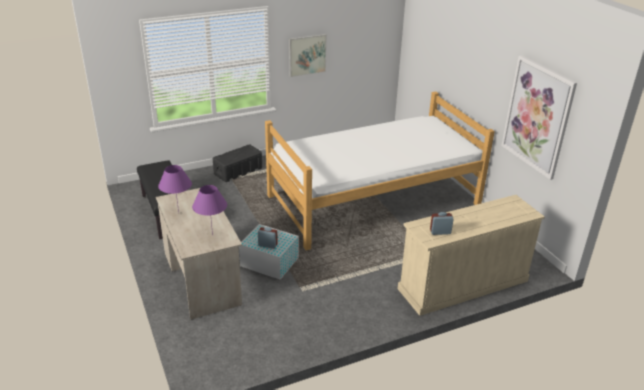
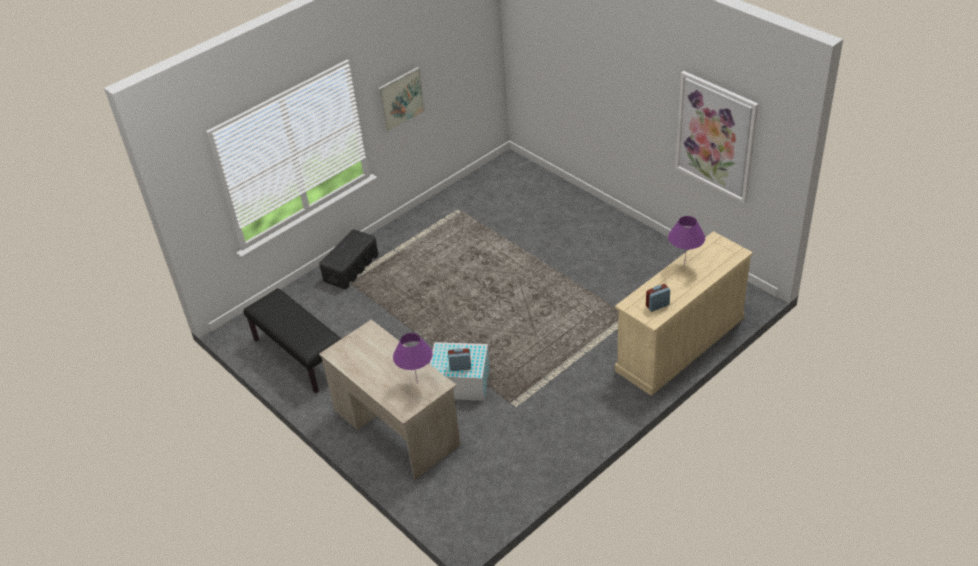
camera: 15 degrees left, 10 degrees up
(178, 213) = (361, 367): purple table lamp -> purple table lamp (684, 266)
(374, 200) = (536, 263): bed -> none

